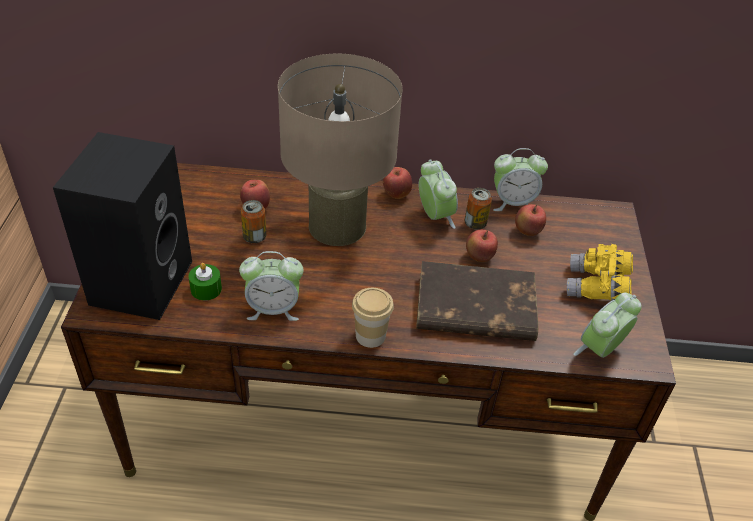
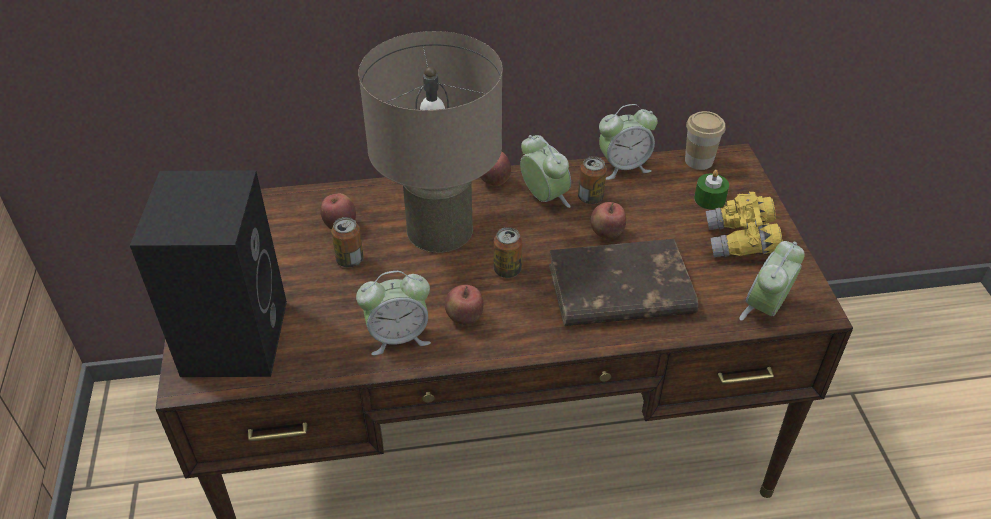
camera: 10 degrees left, 0 degrees up
(206, 289) = (313, 330): green candle -> green candle (709, 199)
(370, 336) = (516, 344): cup -> cup (699, 161)
(383, 271) = (507, 270): none -> can
(527, 232) = (649, 196): apple -> apple (464, 319)

